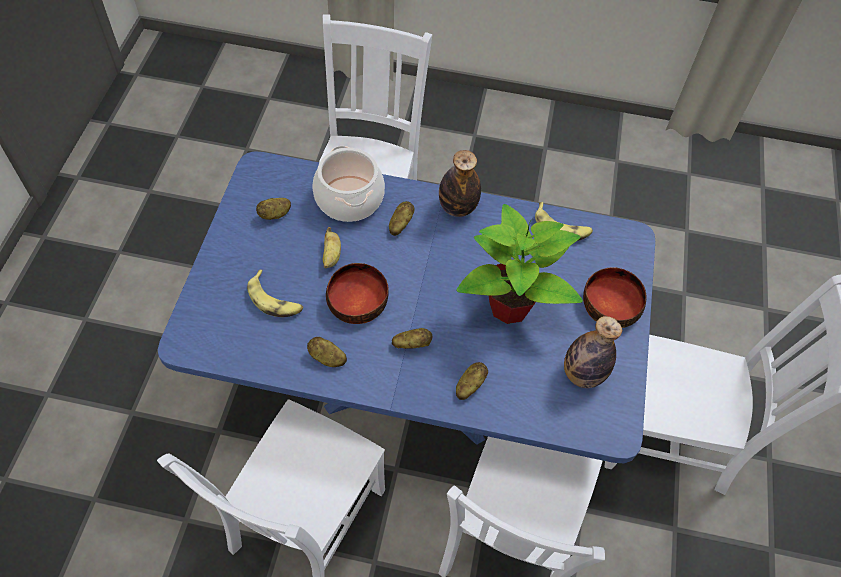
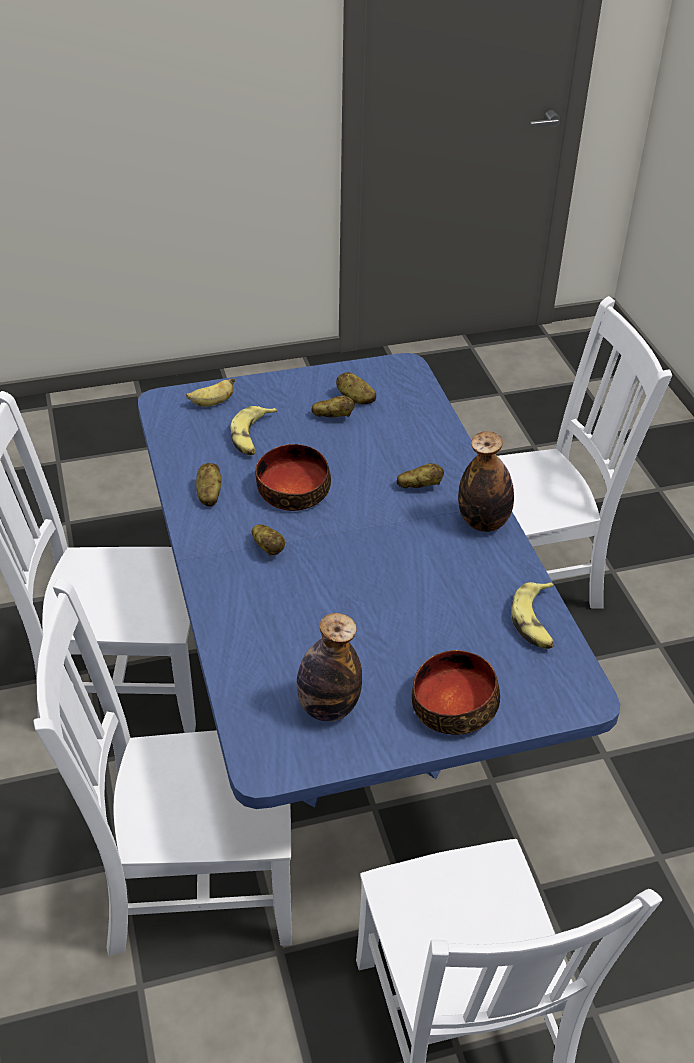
camera: 65 degrees right, 15 degrees down
(331, 256) = (335, 453): banana -> banana (212, 403)
(349, 199) = (420, 439): cooking pot -> none
(469, 385) = (246, 611): potato -> potato (333, 417)
(510, 306) = (379, 611): potted plant -> none

